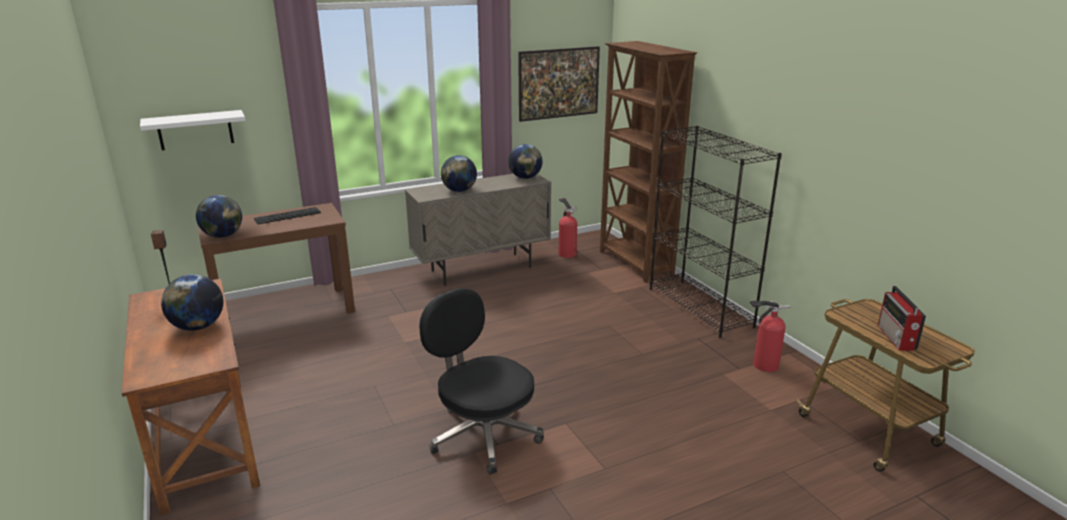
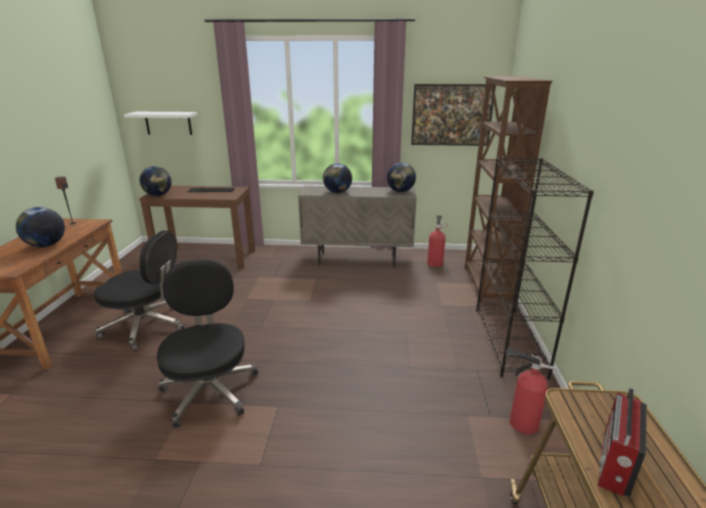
camera: 30 degrees right, 0 degrees up
(321, 406) = (146, 327): none -> black office chair

